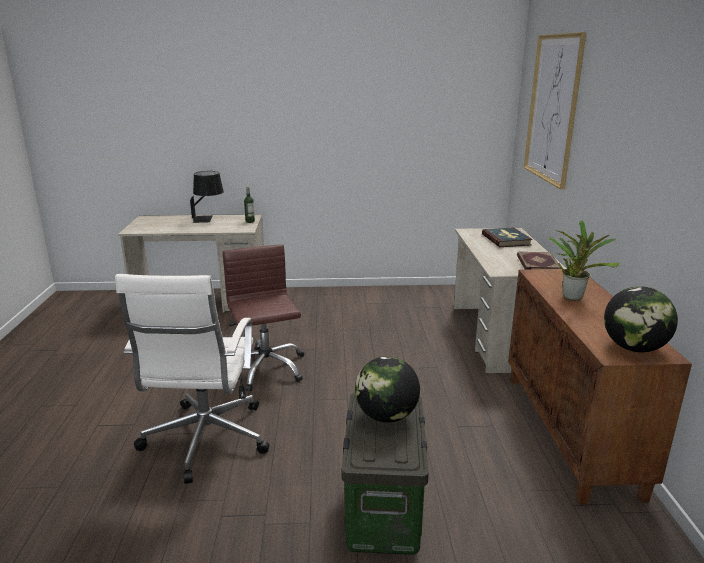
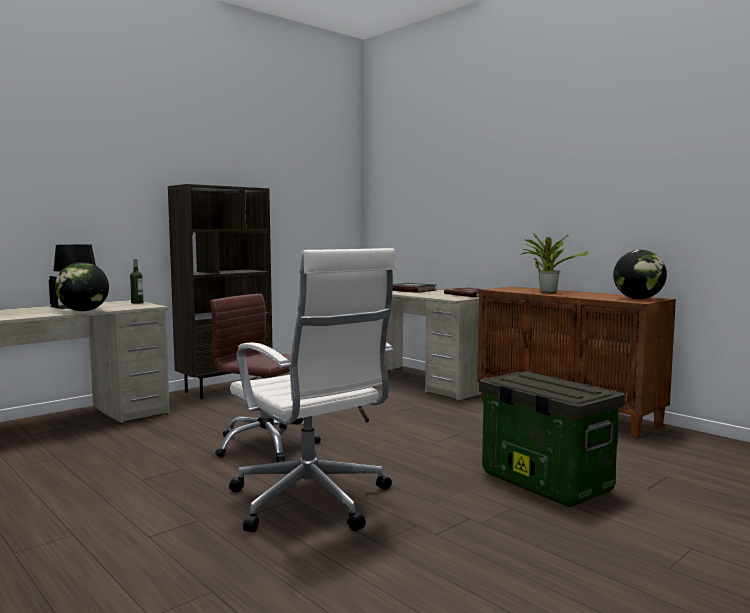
camera: 40 degrees left, 15 degrees down
(332, 294) = (225, 388): none -> brown bookcase
(386, 416) = (535, 380): globe -> globe (83, 311)
(552, 109) = (428, 173): picture -> none

